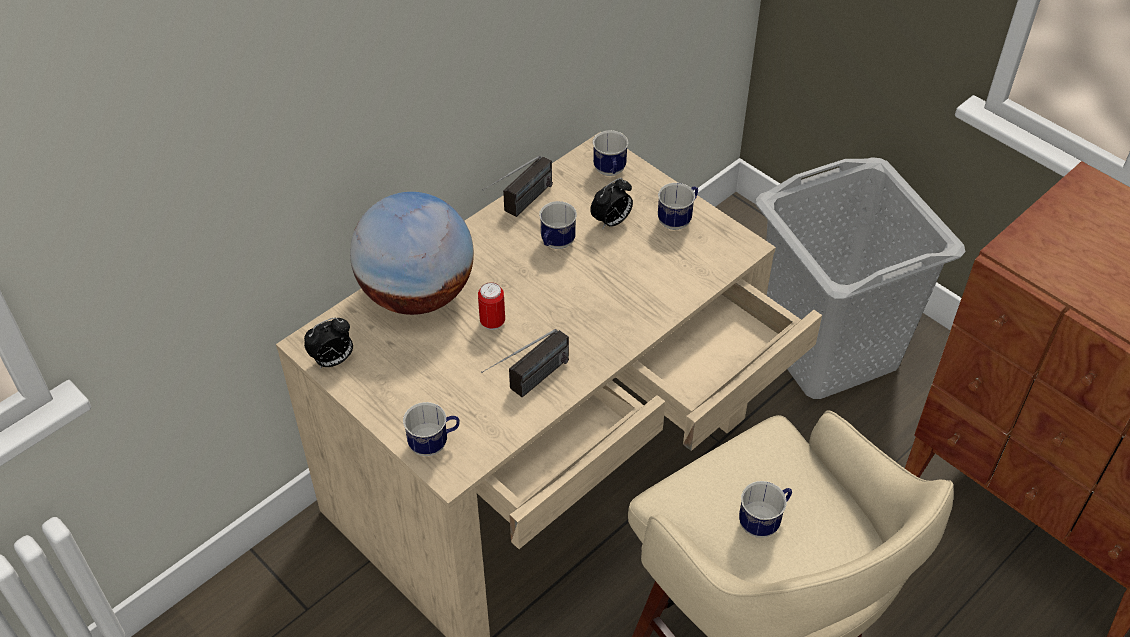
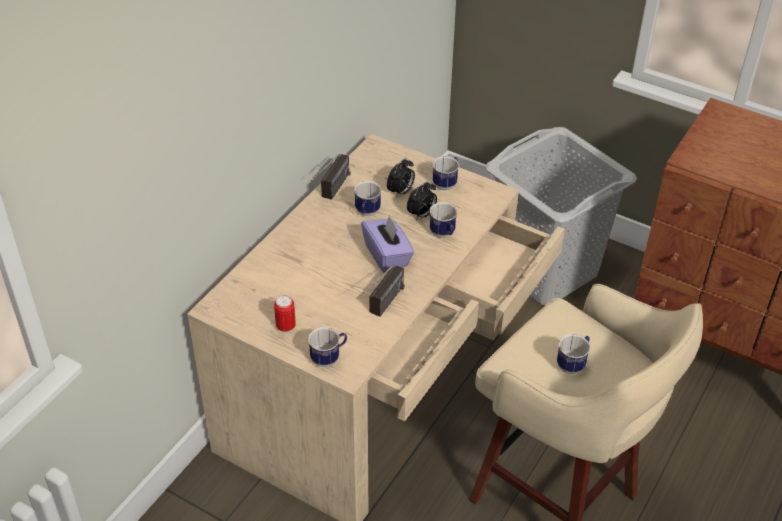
camera: 15 degrees left, 5 degrees down
(333, 361) = (234, 317): alarm clock -> alarm clock (421, 215)
(417, 294) = (279, 262): globe -> none
(492, 322) = (340, 271): can -> can (286, 327)
(562, 311) = (387, 255): none -> purple tissue box
(610, 172) = (388, 160): mug -> mug (444, 235)

